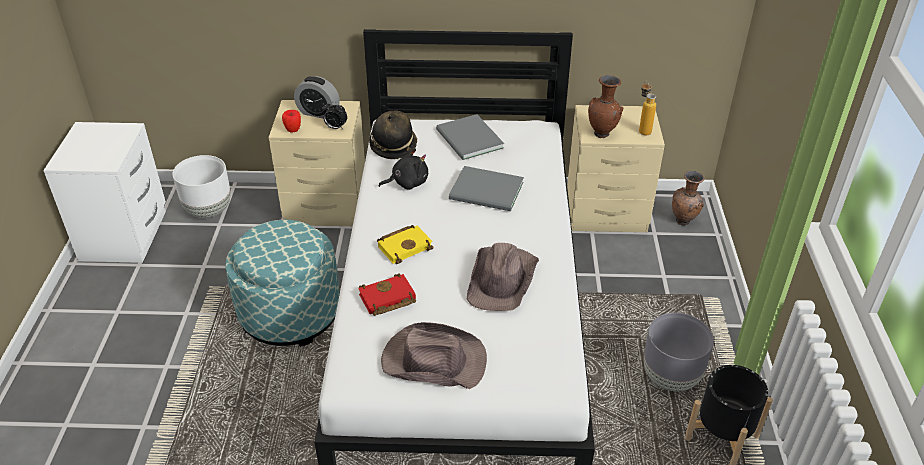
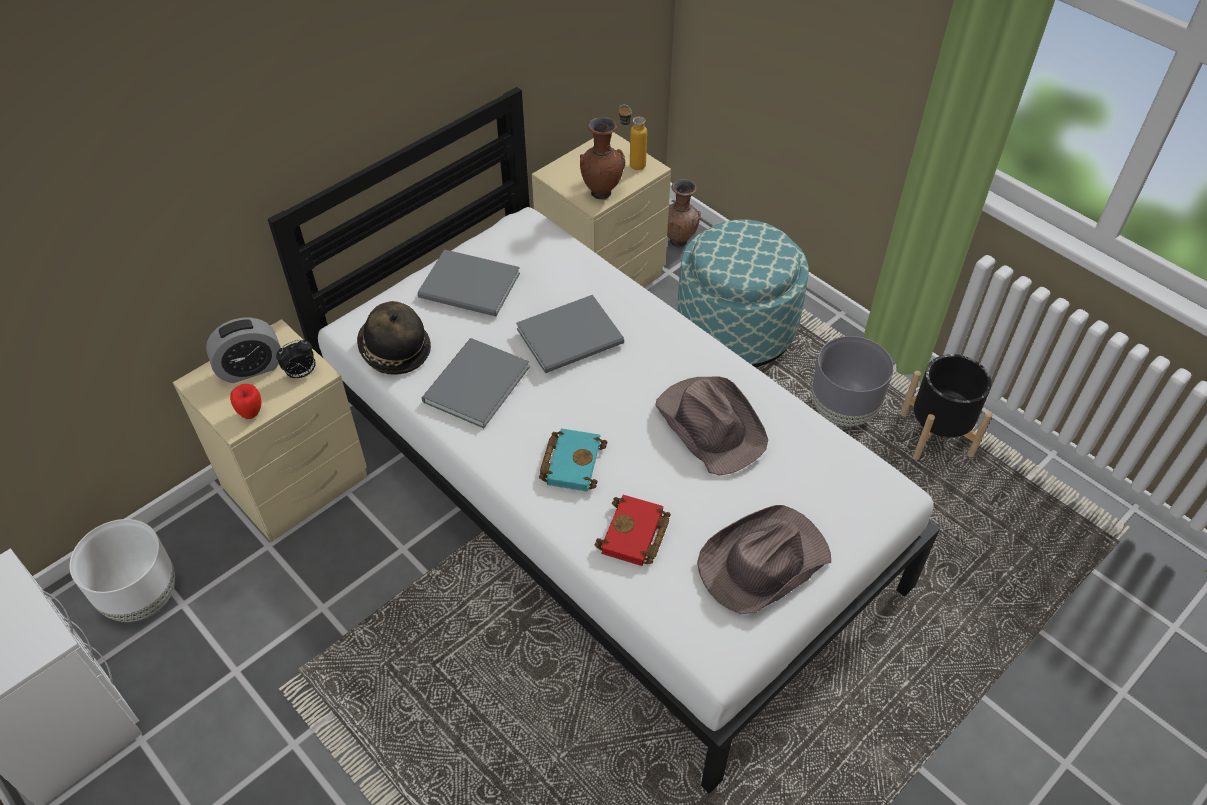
camera: 45 degrees left, 10 degrees up
(290, 314) = (421, 639): ottoman -> ottoman (735, 331)
(405, 246) = (571, 461): yellow book -> turquoise book
(407, 183) = (473, 385): black plush toy -> grey book

